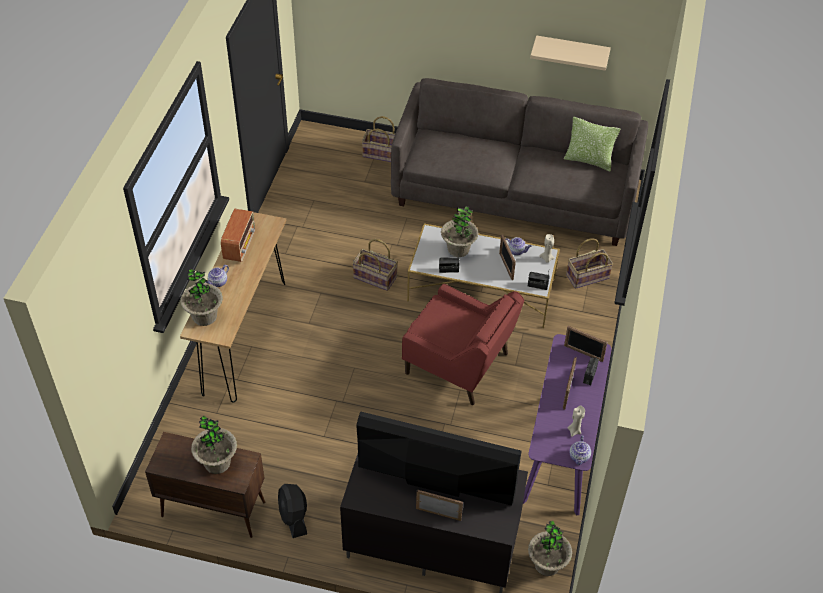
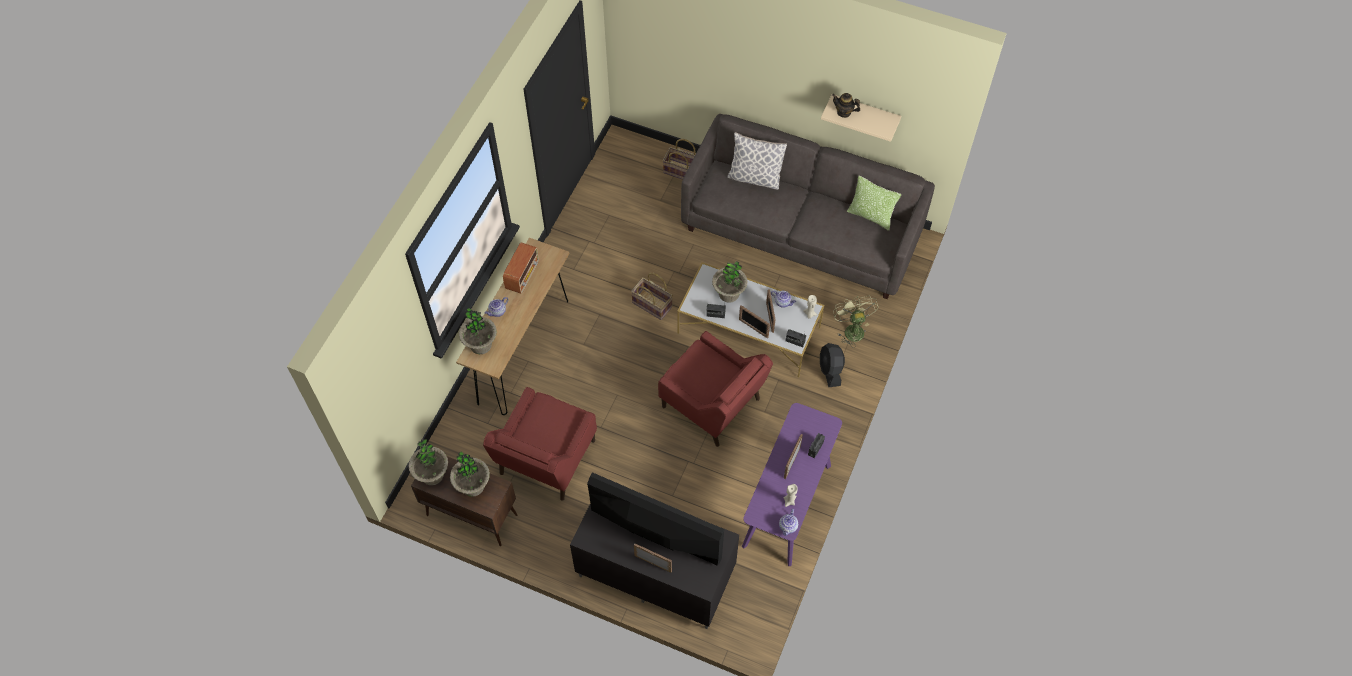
camera: 10 degrees right, 10 degrees up
(288, 441) = (546, 459): none -> red armchair
(294, 517) = (540, 532): black fan -> black fan (830, 370)
(463, 138) = (755, 177): none -> pillow
(547, 564) = (752, 608): potted plant -> potted plant (432, 475)
(552, 49) = (844, 112): none -> teapot
(583, 353) = (815, 425): picture frame -> picture frame (753, 328)
(587, 277) = (852, 329): basket -> green fan

